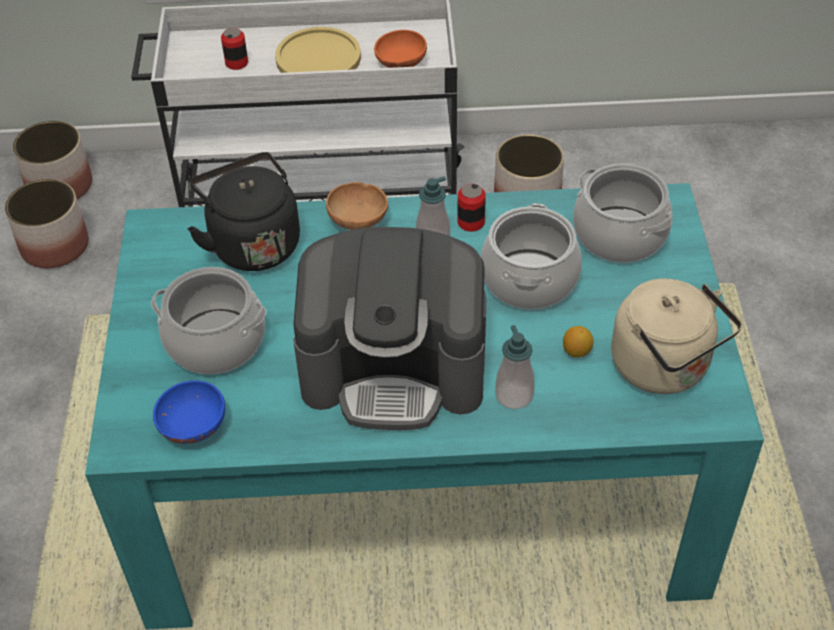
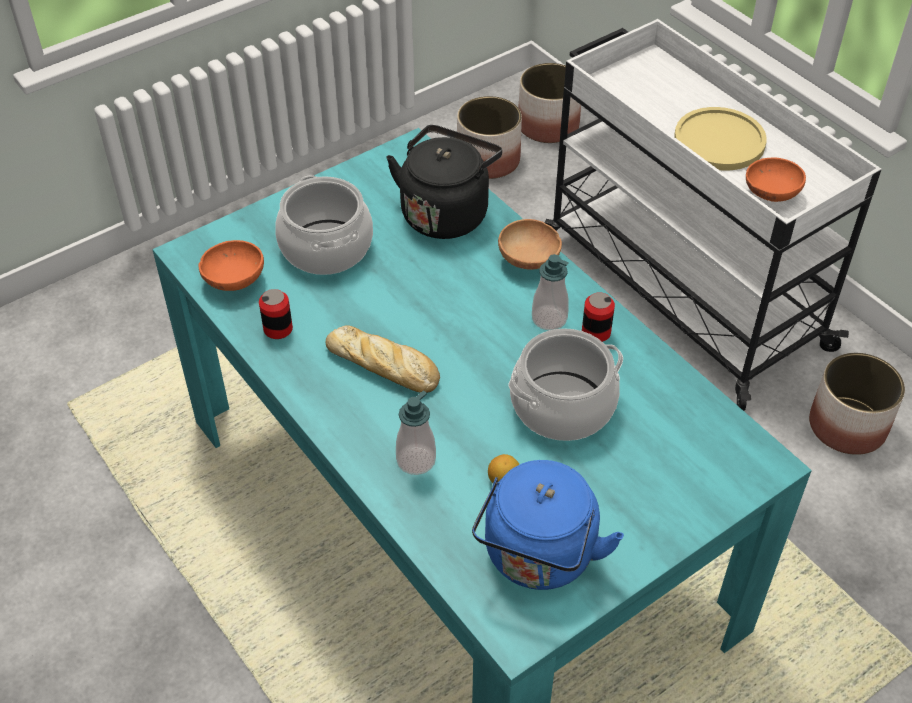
camera: 55 degrees right, 0 degrees up
(192, 427) = (234, 280): blue bowl -> orange bowl
(236, 63) = (659, 99): can -> can (278, 329)
(395, 368) = (384, 366): coffee machine -> bread
(620, 234) = (683, 446): cooking pot -> none
(665, 368) = (538, 558): beige kettle -> blue kettle

